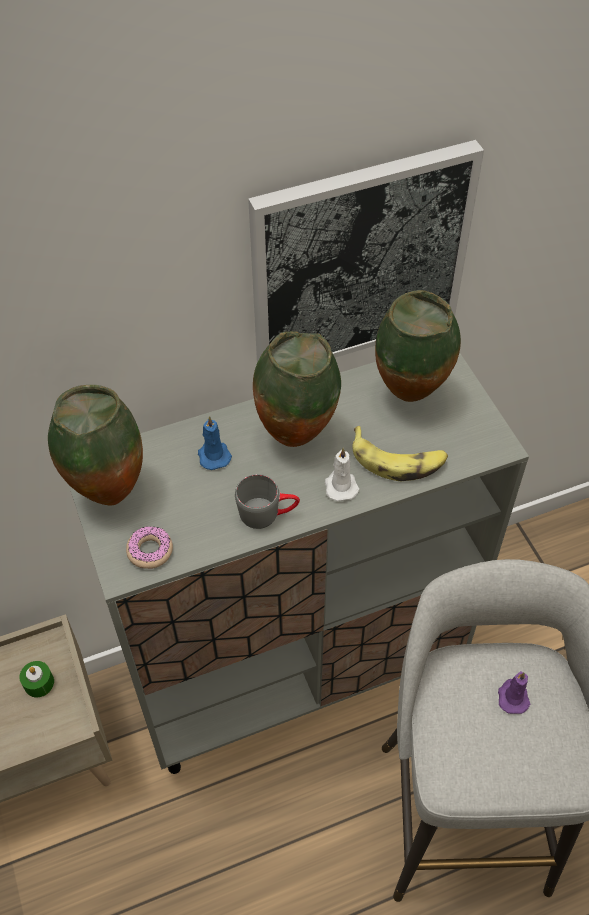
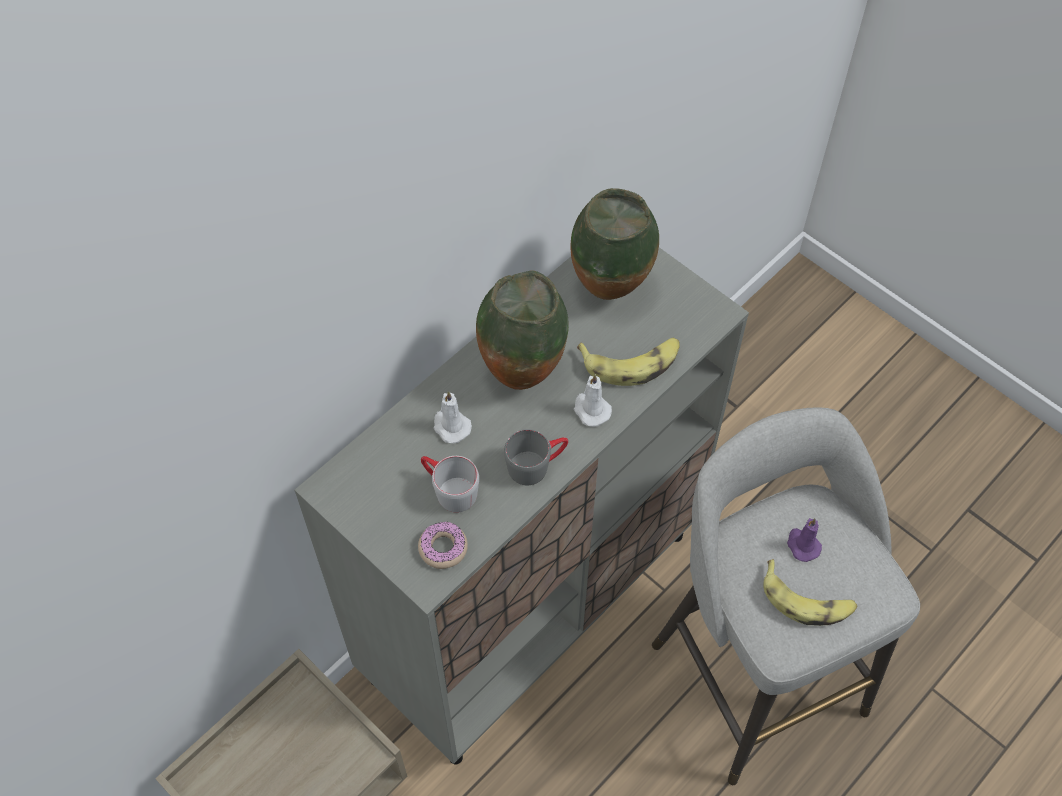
camera: 25 degrees left, 5 degrees up
(39, 683) = (307, 731): green candle -> none
(108, 493) = (366, 507): vase -> none
(182, 505) = (448, 490): none -> grey mug
(213, 455) = (450, 426): blue candle -> white candle
(359, 261) = (533, 180): picture -> none
(492, 748) = (807, 600): none -> banana

